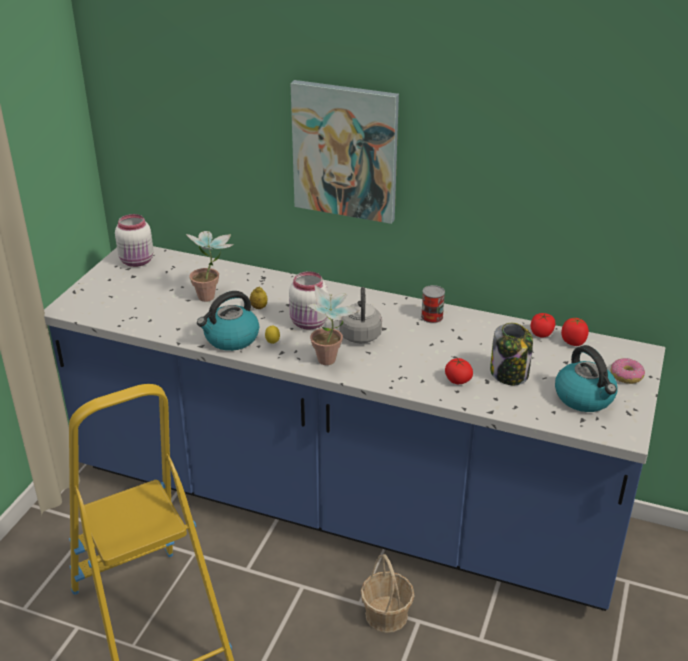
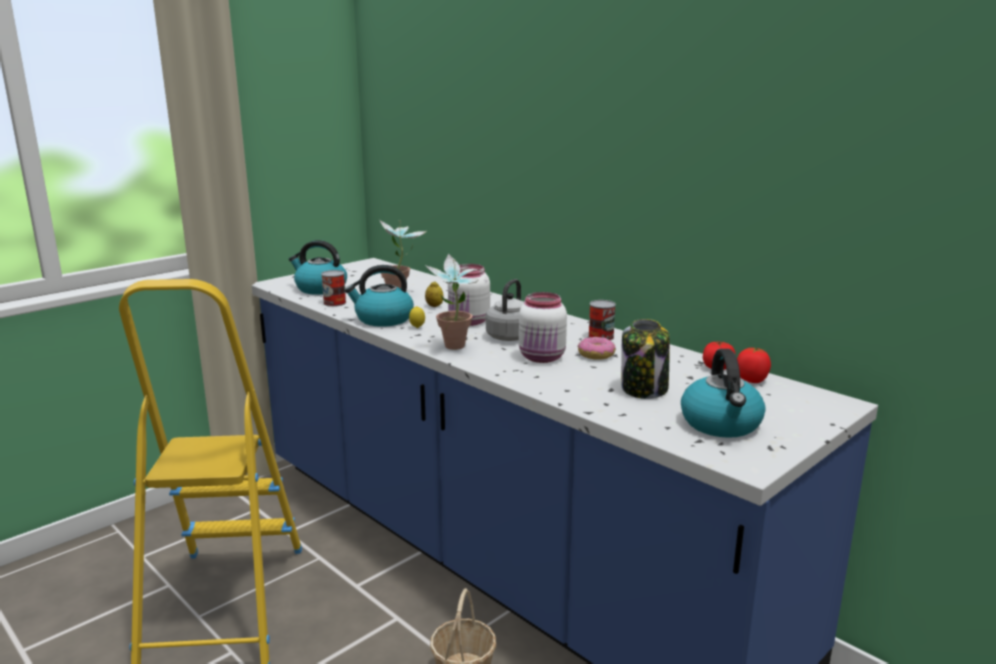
camera: 25 degrees right, 15 degrees down
(124, 306) = (320, 289): none -> kettle
(137, 261) = (367, 268): white jar -> white jar (542, 358)
(161, 325) = (334, 303): none -> can
(345, 151) = (543, 152): picture -> none
(457, 380) = (577, 383): tomato -> none
(626, 376) = (797, 417): donut -> donut (596, 355)

